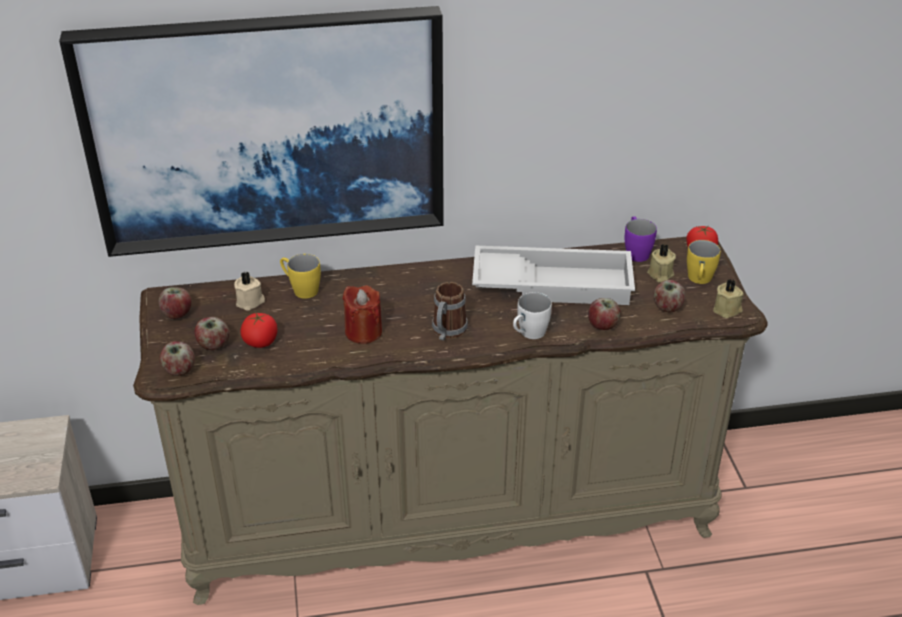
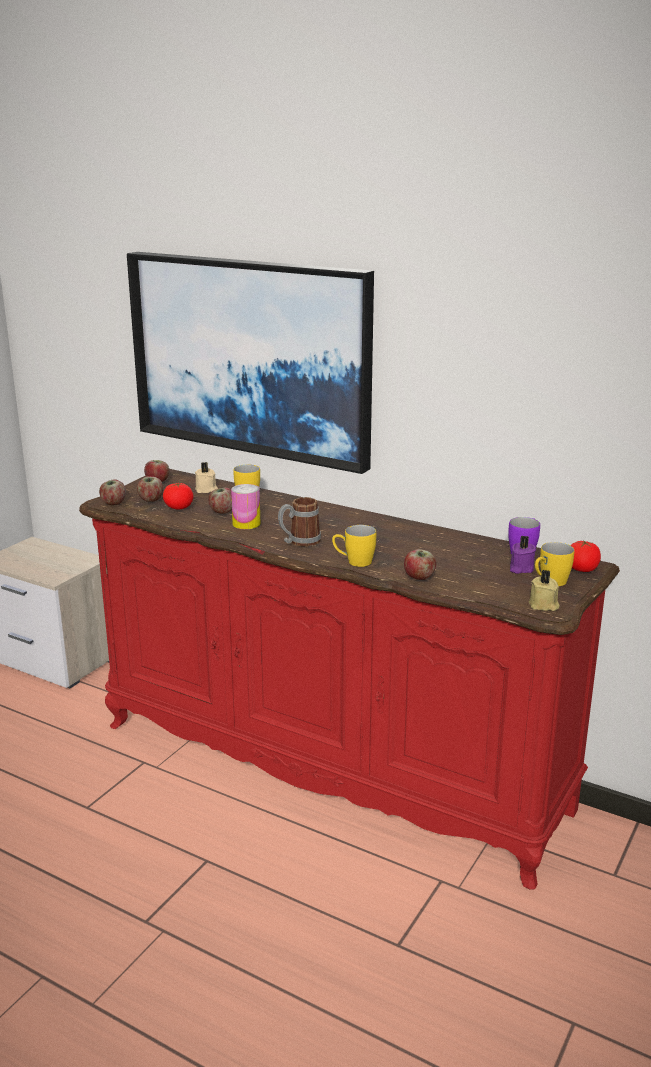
camera: 40 degrees right, 15 degrees down
(363, 332) = (246, 524): red candle -> can
(451, 523) = (326, 768): beige cabinet -> red cabinet
(528, 334) = (354, 562): white mug -> yellow mug
(553, 283) = (423, 545): white tray -> none
(660, 274) = (520, 568): beige candle -> purple candle
(667, 308) = (491, 586): apple -> apple (222, 511)

